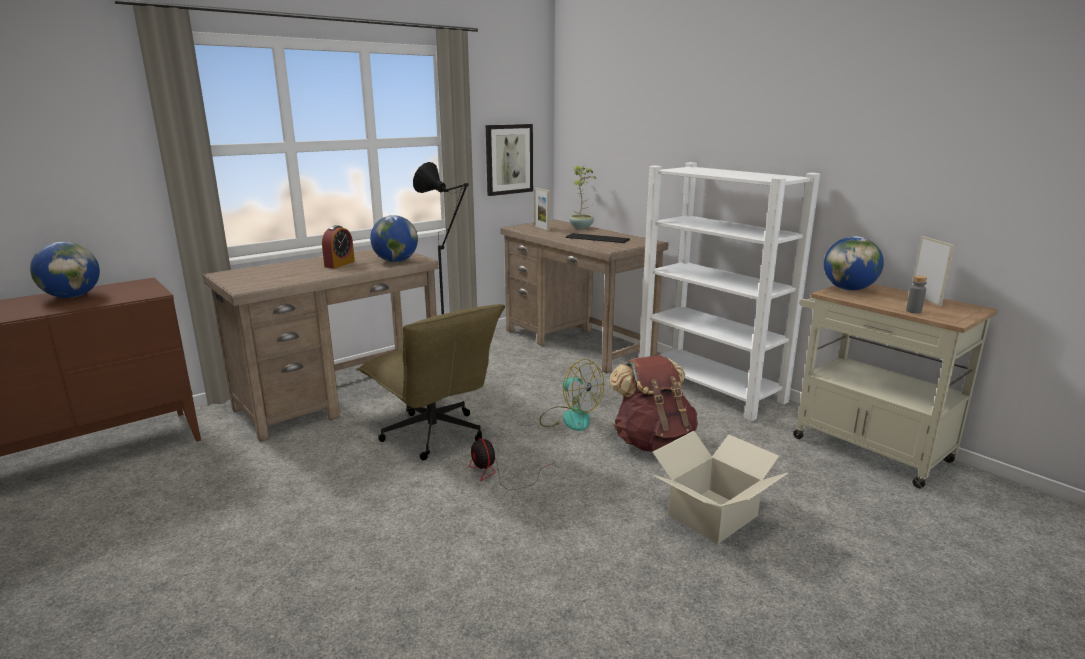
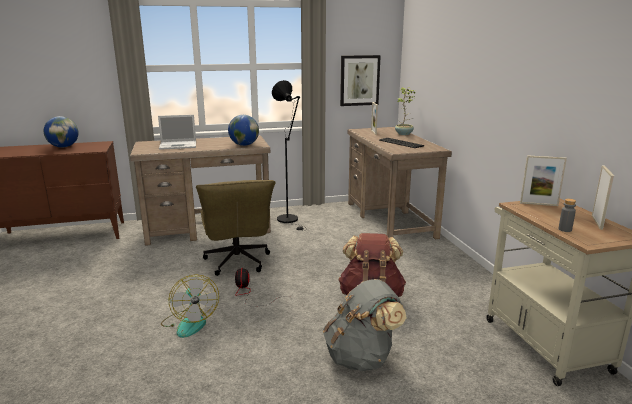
camera: 25 degrees right, 0 degrees up
(292, 272) = (179, 145): none -> laptop
(339, 264) = (210, 143): alarm clock -> none
(569, 418) = (330, 269): fan -> fan (190, 322)
(710, 388) = (457, 270): white bookcase -> none
(713, 515) = (361, 357): cardboard box -> grey backpack
(848, 289) = (538, 204): globe -> picture frame

